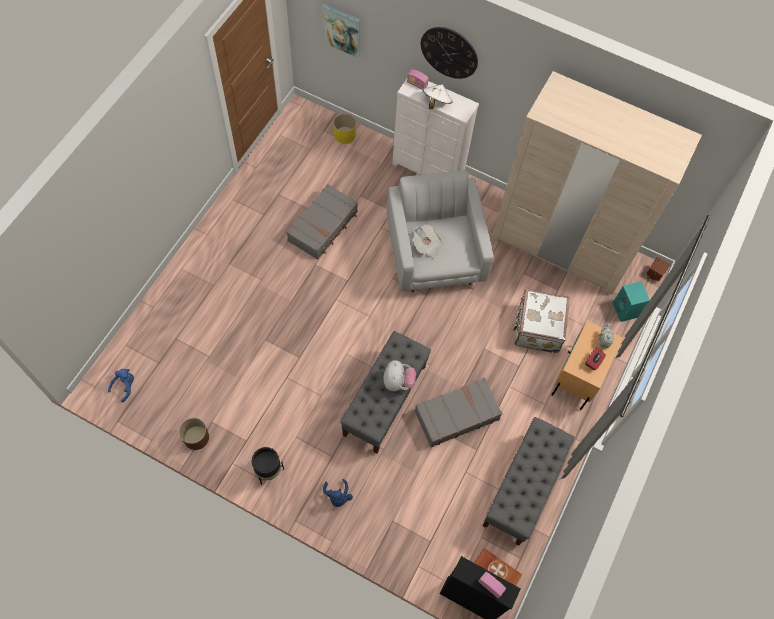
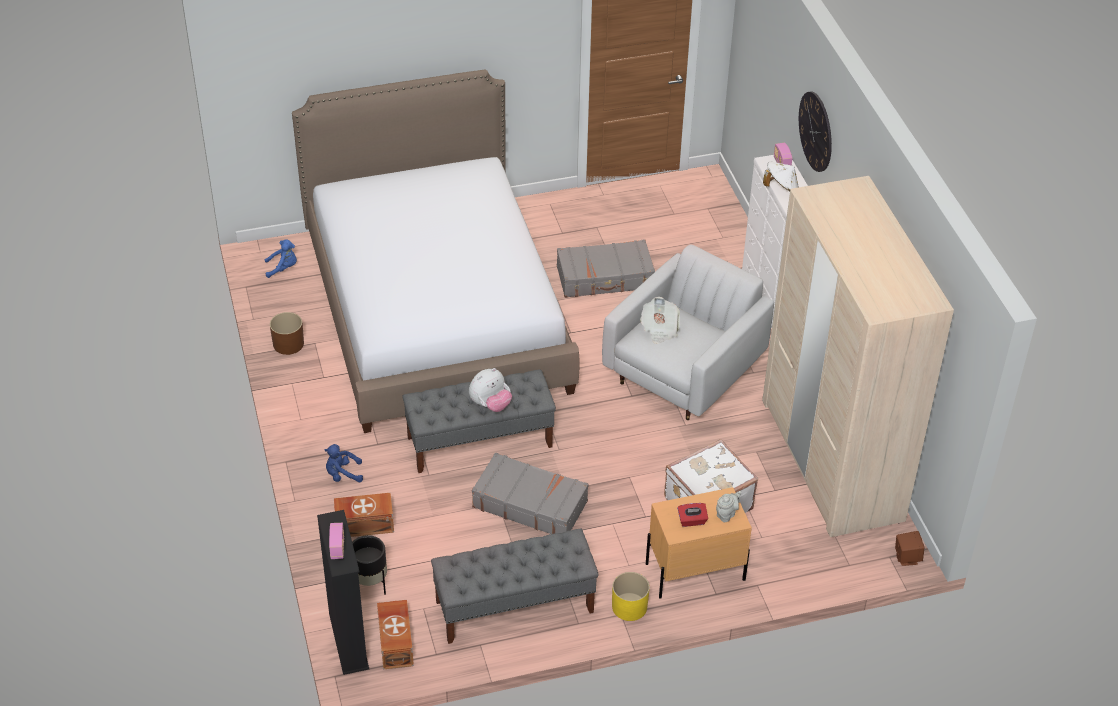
camera: 50 degrees right, 20 degrees down
(257, 334) = (436, 312): none -> bed
(269, 471) = (312, 412): black planter -> black planter (370, 584)
(337, 496) = (342, 474): blue plush toy -> blue plush toy turned 45 degrees clockwise
(342, 30) = (757, 77): picture -> none
(345, 135) = (724, 225): yellow planter -> yellow planter (629, 607)
(388, 516) = (363, 524): none -> brown storage box
(625, 310) = (827, 561): turquoise speaker -> none

